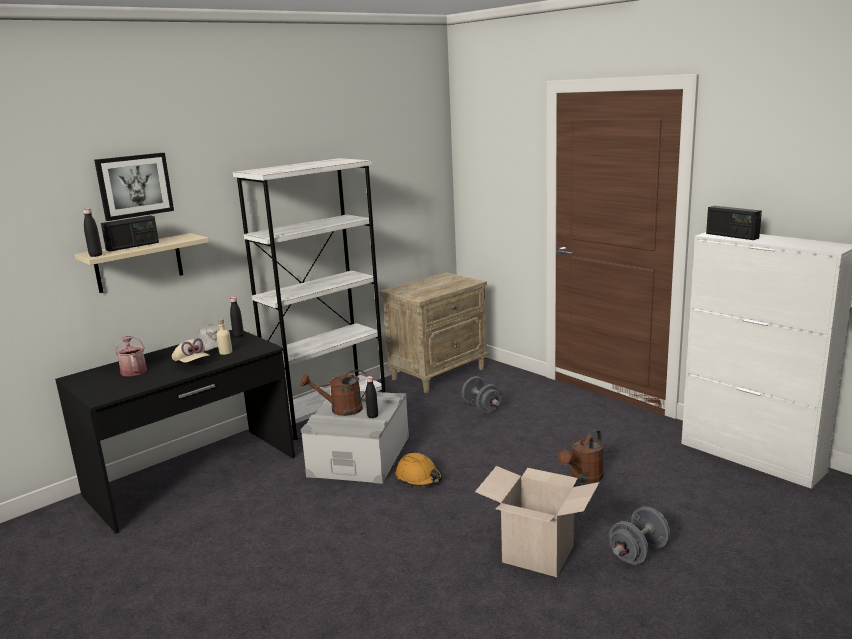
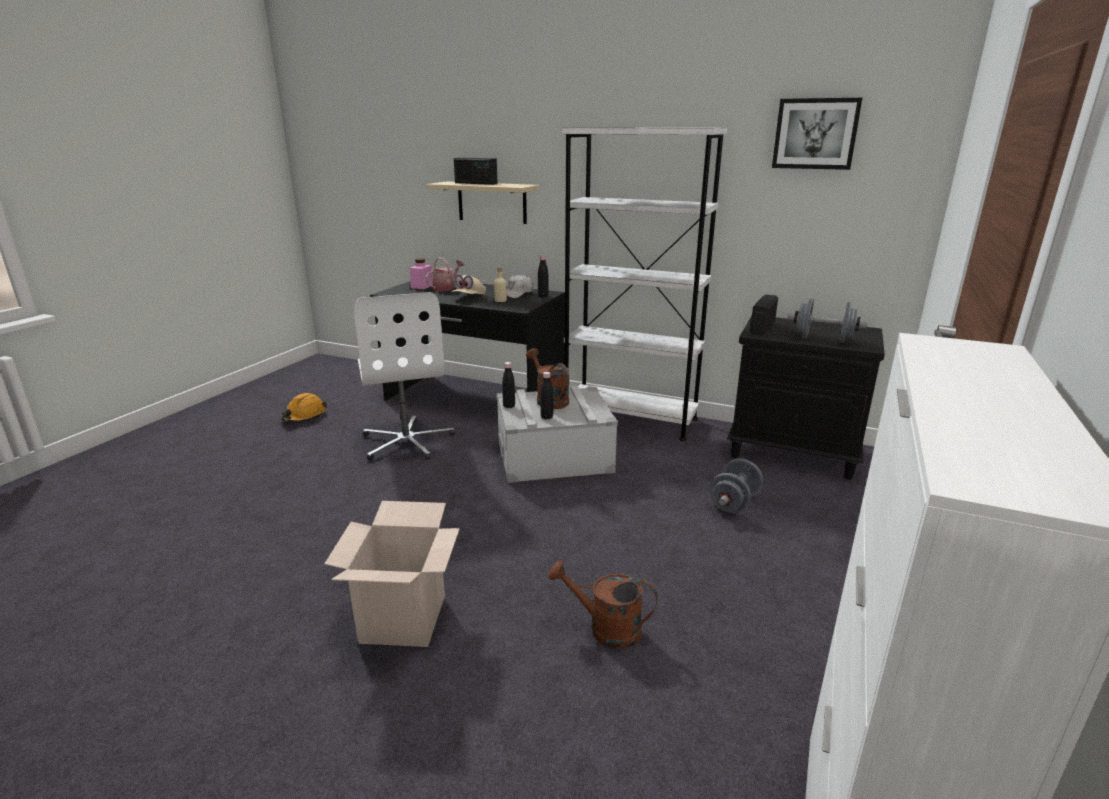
camera: 65 degrees right, 5 degrees up
(96, 255) = (439, 183): black bottle -> black bottle (509, 406)
(104, 380) = (422, 286): none -> pink jar
(134, 186) = (496, 129): picture -> picture (815, 134)
(247, 527) = (407, 441): none -> white office chair
(419, 478) = (529, 500): orange hard hat -> orange hard hat (304, 416)
(438, 373) = (794, 452): beige nightstand -> black nightstand
(638, 553) = (427, 718): grey dumbbell -> grey dumbbell (823, 339)
(731, 236) = (954, 359): radio -> radio (762, 327)

